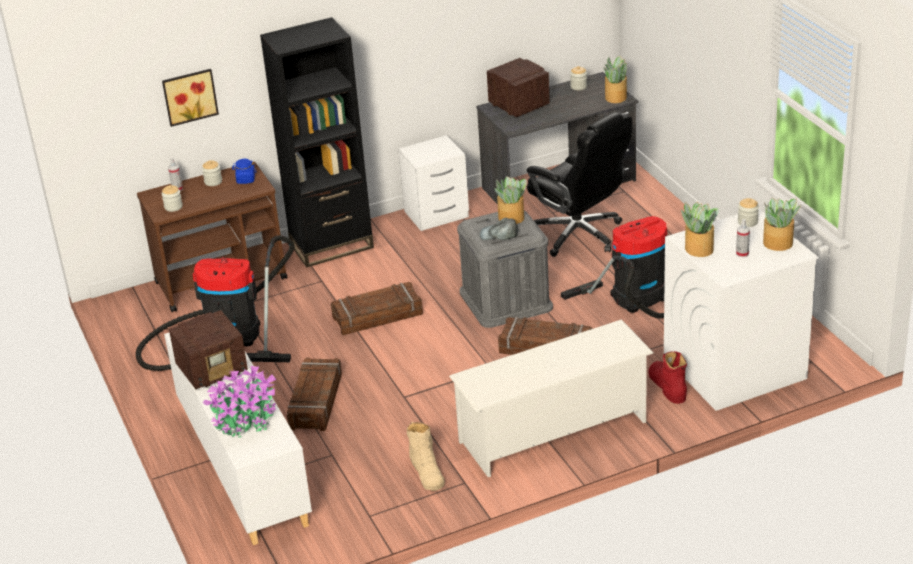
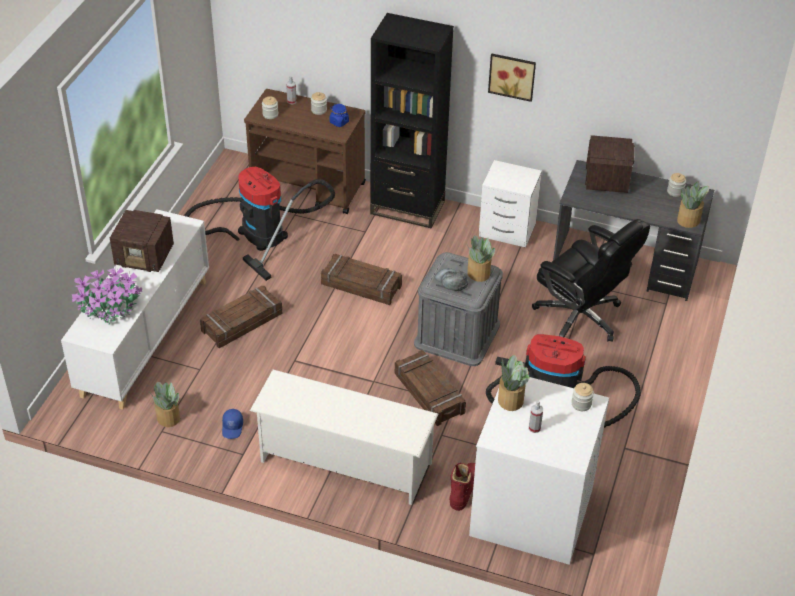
camera: 40 degrees right, 10 degrees up
(189, 96) = (321, 34): picture -> picture (512, 75)
(427, 472) = (233, 427): beige boot -> blue cap
(579, 234) = (580, 318): black office chair -> black office chair turned 45 degrees counterclockwise
(778, 243) = (574, 440): potted plant -> potted plant (168, 418)

